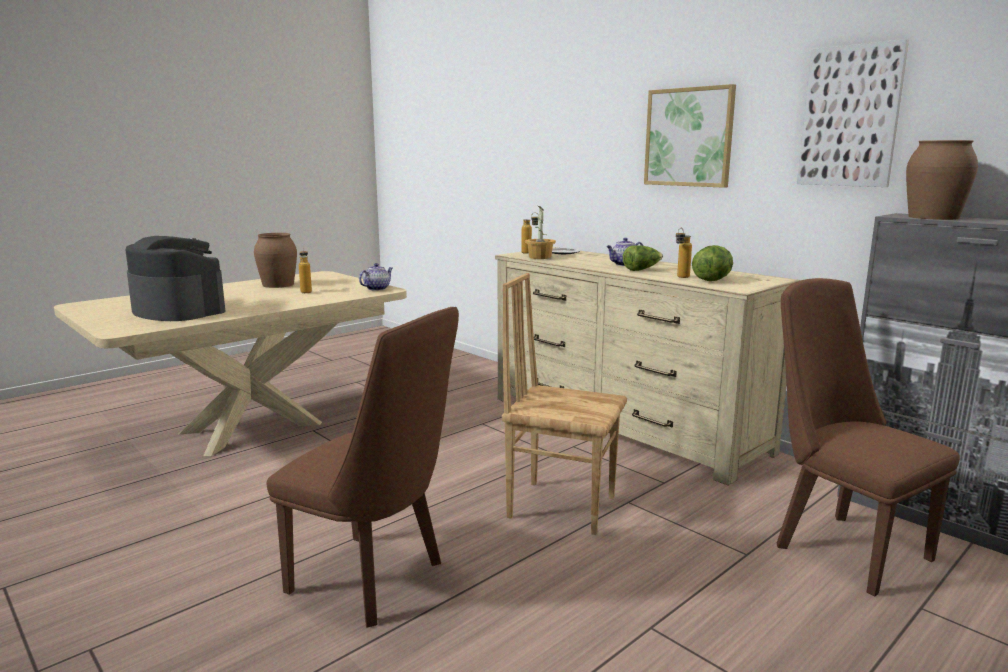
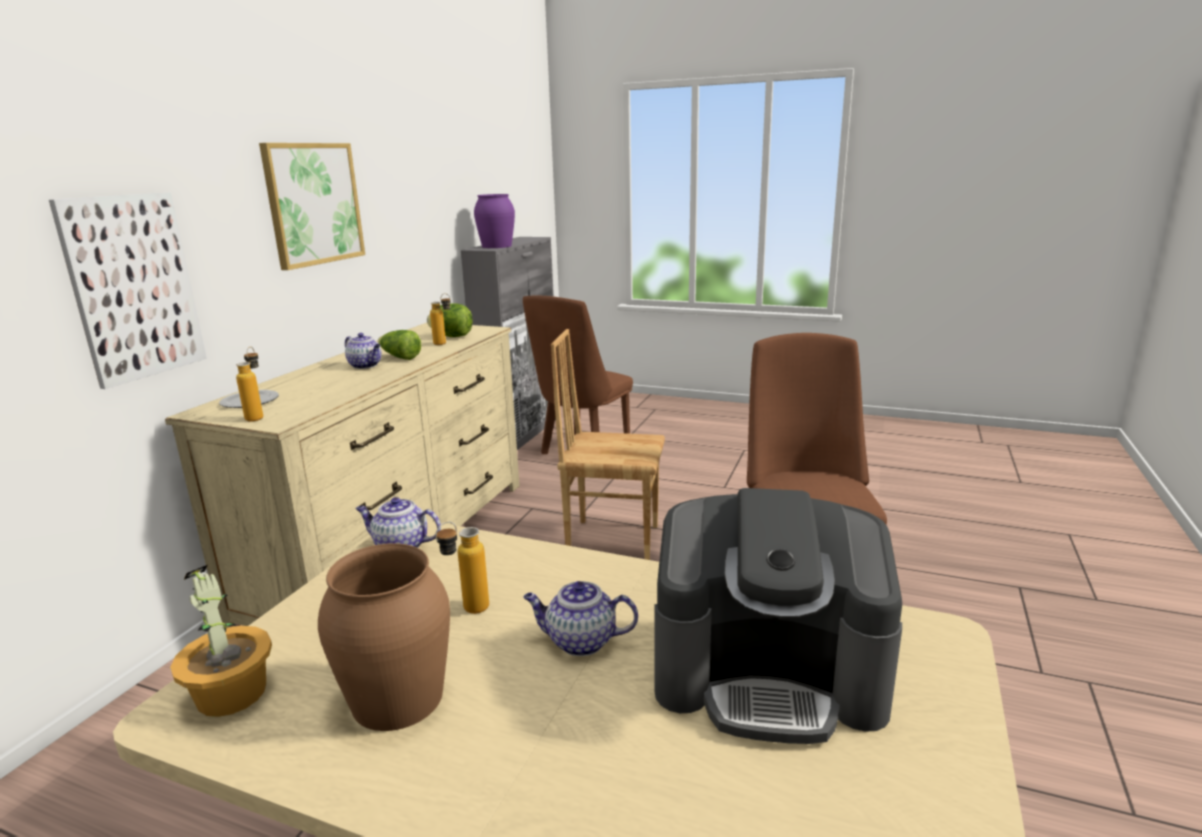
camera: 115 degrees left, 5 degrees up
(178, 311) = (768, 673): coffee machine -> coffee machine turned 90 degrees counterclockwise
(254, 298) = (580, 642): none -> teapot
(539, 257) = (309, 404): potted plant -> potted plant (232, 694)
(561, 506) = (612, 539): brown chair -> brown chair turned 105 degrees clockwise
(850, 116) = (420, 178): picture -> picture (133, 287)
(934, 217) = (497, 246): brown vase -> purple vase

